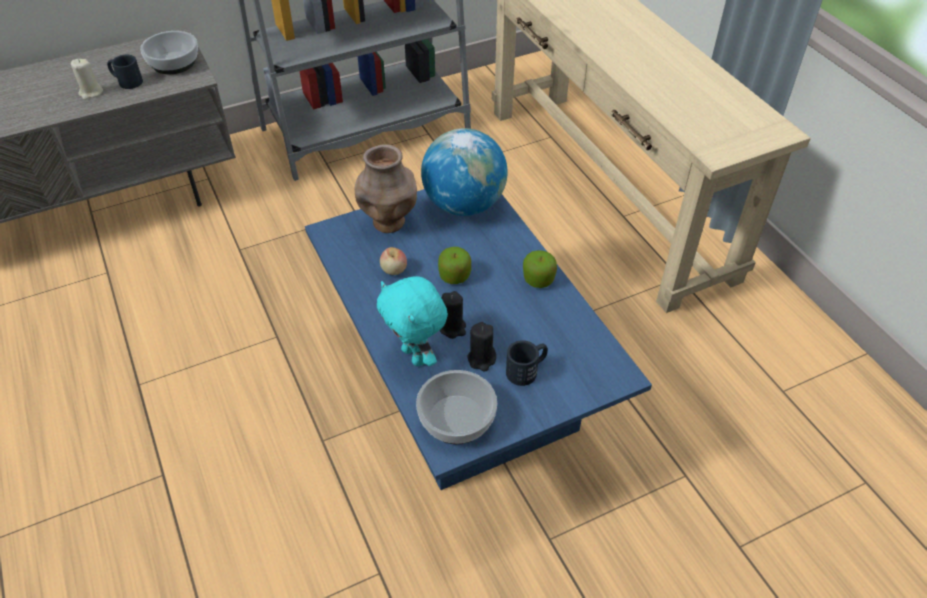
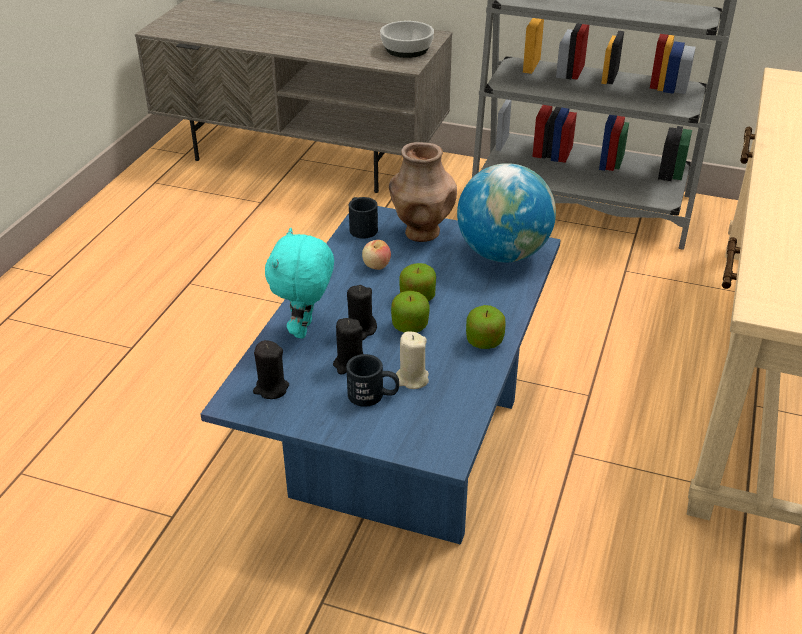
camera: 45 degrees right, 10 degrees down
(91, 93) = (324, 45): beige candle -> beige candle (412, 379)
(126, 81) = (357, 48): black mug -> black mug (361, 227)
(456, 418) = (271, 388): bowl -> black candle
(479, 301) = (410, 326): none -> apple

